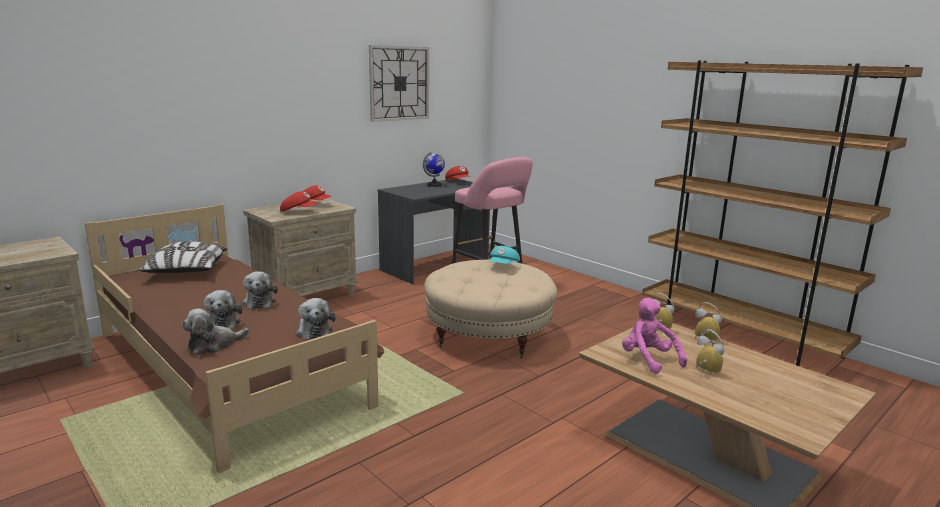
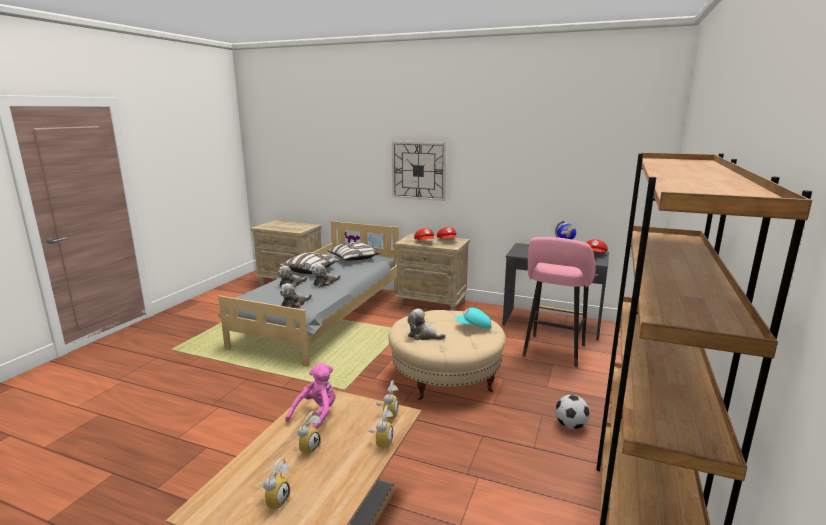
camera: 65 degrees right, 0 degrees up
(179, 302) = (310, 270): none -> pillow
(213, 345) = (263, 291): plush toy -> plush toy (423, 335)
(229, 368) = (324, 317): brown bed -> grey bed
(399, 83) = (550, 157): wall clock -> wall clock (418, 170)
(607, 312) = (570, 425): none -> football
(786, 395) = (275, 500): none -> alarm clock

